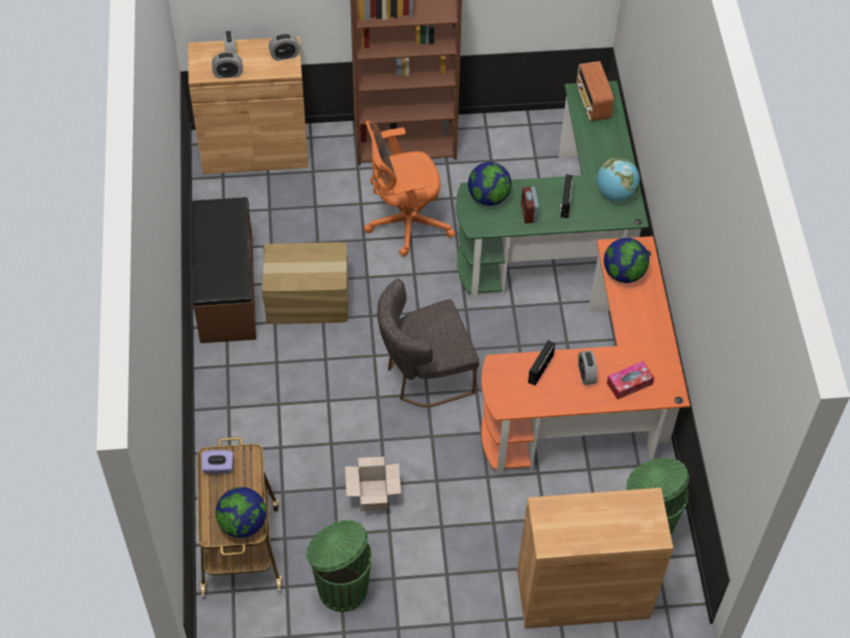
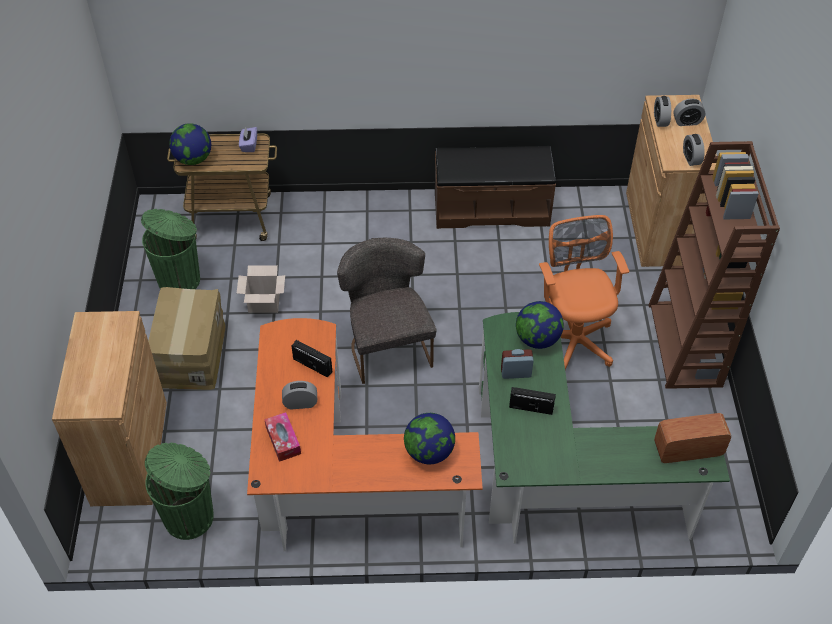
camera: 95 degrees right, 5 degrees down
(307, 300) = (478, 263): cardboard box -> cardboard box (190, 355)
(615, 193) = (545, 457): globe -> none

